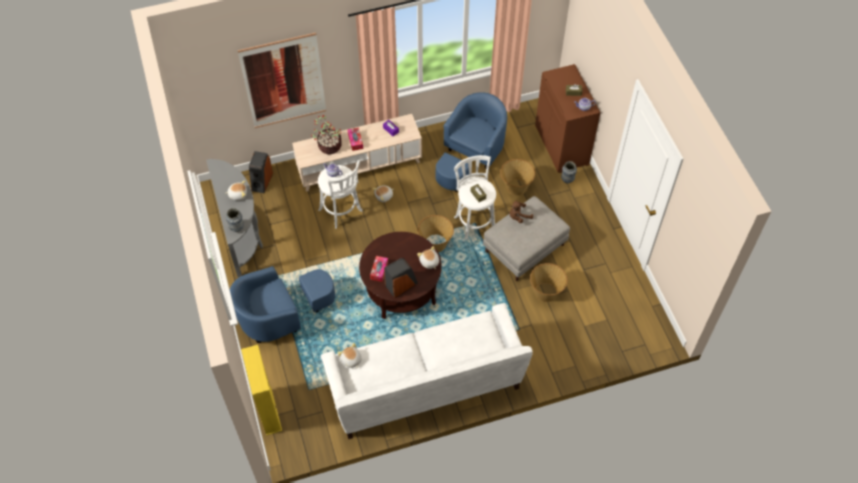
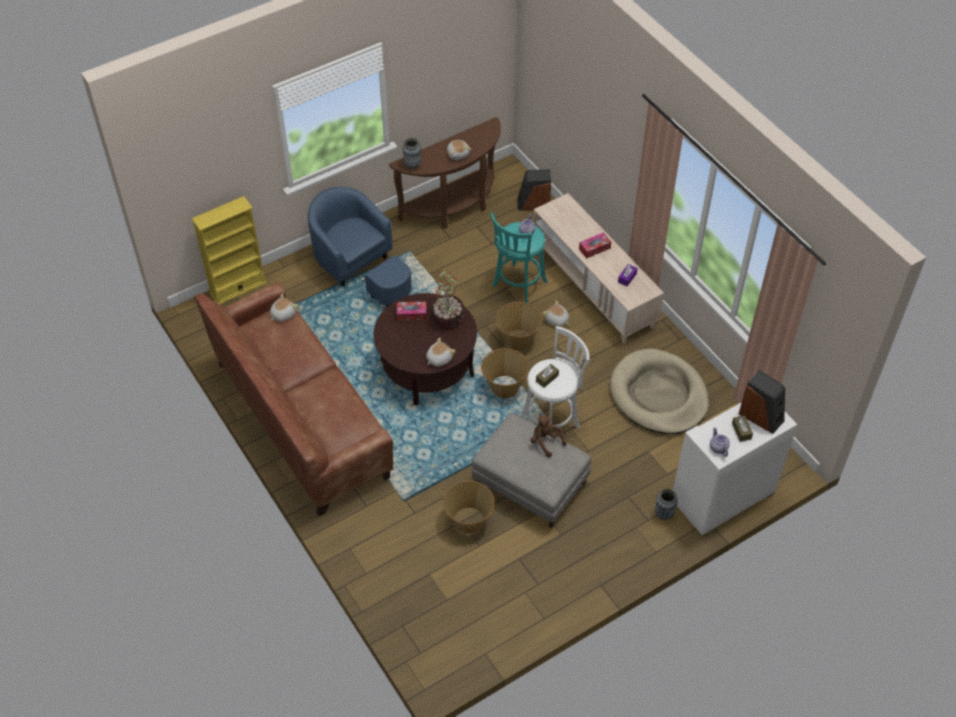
camera: 75 degrees right, 5 degrees down
(241, 235) = (453, 207): grey console table -> brown console table
(284, 81) = (590, 118): picture -> none
(329, 146) = (577, 226): potted plant -> potted plant (447, 317)
(341, 212) = (517, 286): white stool -> turquoise stool
(401, 285) = (398, 339): speaker -> speaker (761, 416)
(425, 385) = (301, 419): white sofa -> brown sofa
(471, 155) = (658, 395): blue armchair -> beige dog bed
(516, 187) = (626, 455): basket -> basket (517, 339)
(562, 145) = (723, 497): brown cabinet -> white cabinet

